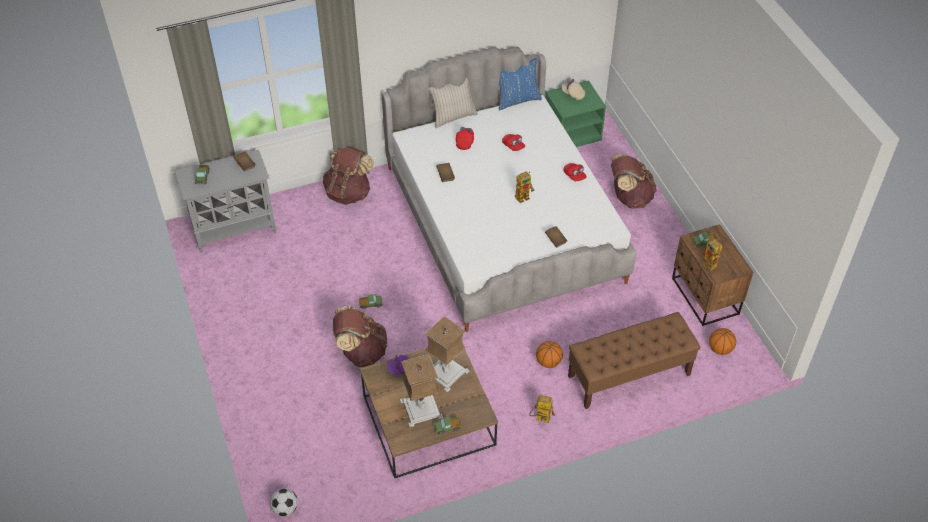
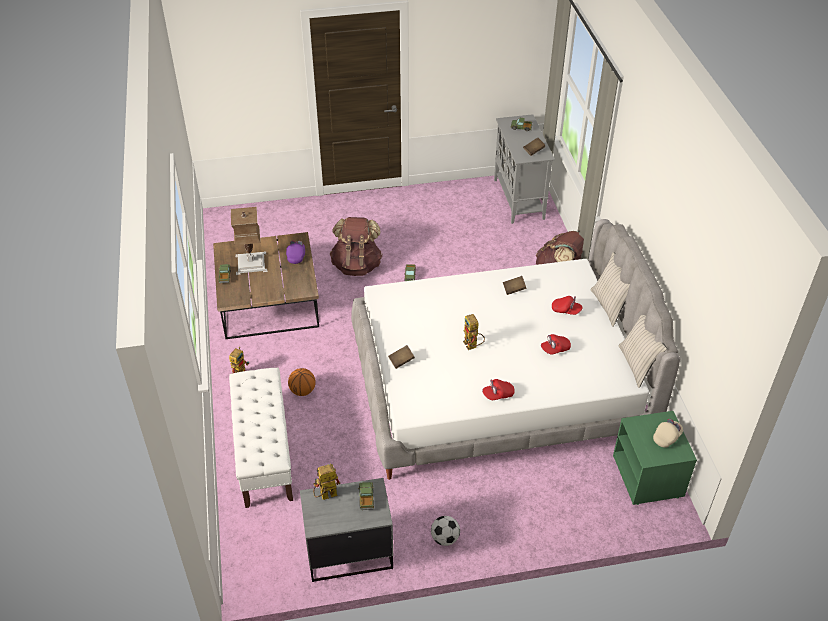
camera: 100 degrees right, 5 degrees down
(285, 508) = (221, 215): football -> football (445, 538)
(447, 372) = (283, 282): table lamp -> none
(517, 100) = (637, 365): blue pillow -> beige pillow
(628, 375) = (264, 452): brown bench -> white bench
(629, 197) = (525, 513): brown backpack -> none
(704, 297) = (348, 552): brown nightstand -> grey nightstand
(720, 349) = (269, 547): basketball -> none

